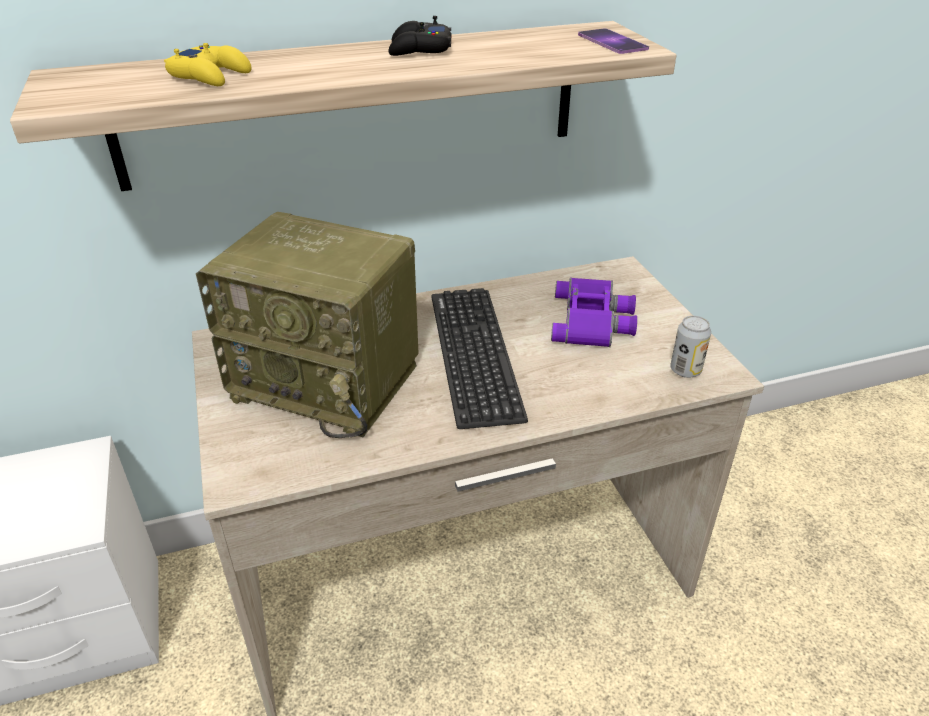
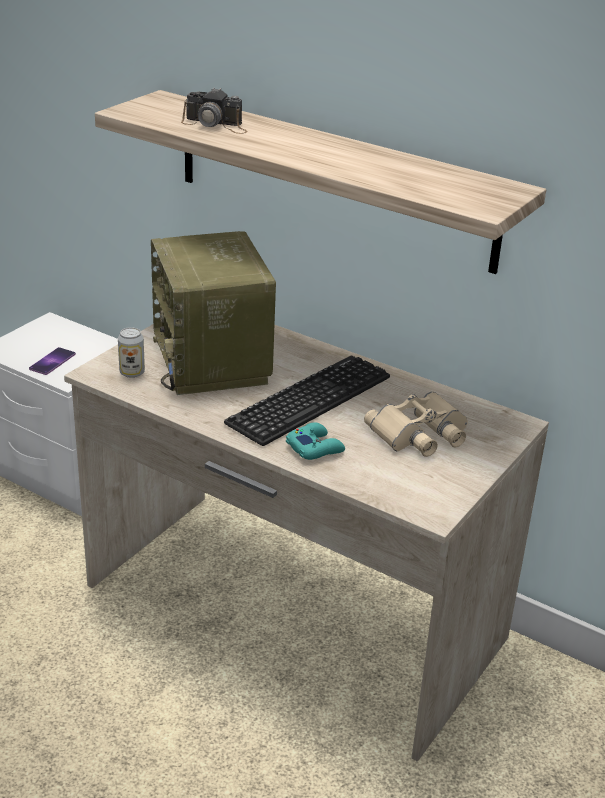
camera: 50 degrees right, 5 degrees down
(211, 76) = (216, 125): yellow game controller -> camera
(419, 49) = (355, 154): black game controller -> none
(560, 390) = (315, 447): none -> turquoise game controller
(593, 321) = (420, 433): purple binoculars -> beige binoculars
(612, 42) = (483, 199): phone -> phone (52, 361)
(685, 370) = (413, 493): can -> can (132, 373)

